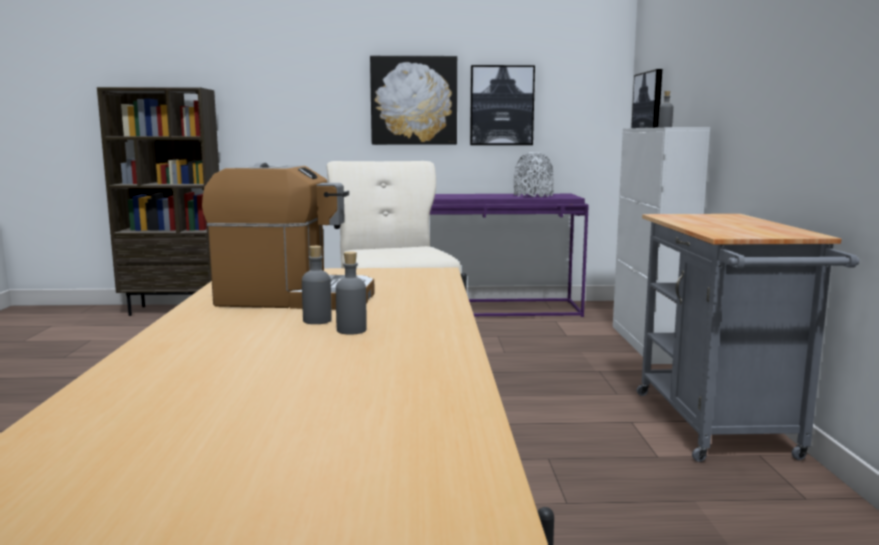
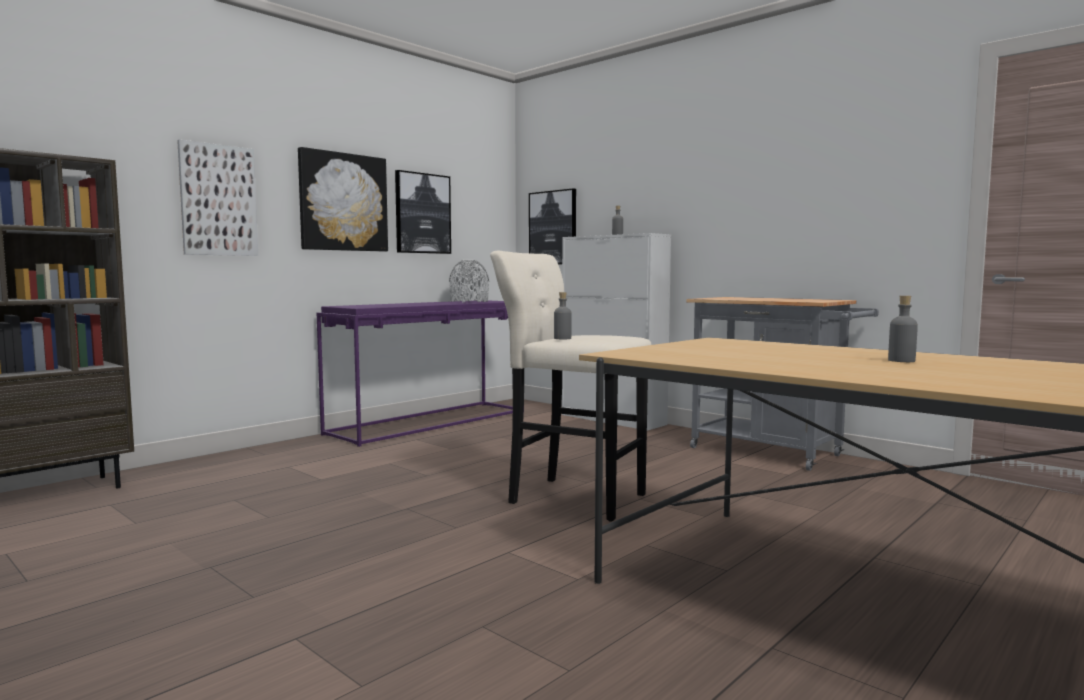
camera: 45 degrees left, 5 degrees down
(294, 298) = (760, 357): coffee machine -> none
(303, 107) = (218, 200): none -> picture
(317, 320) = (857, 361): grey bottle -> grey bottle (562, 338)

